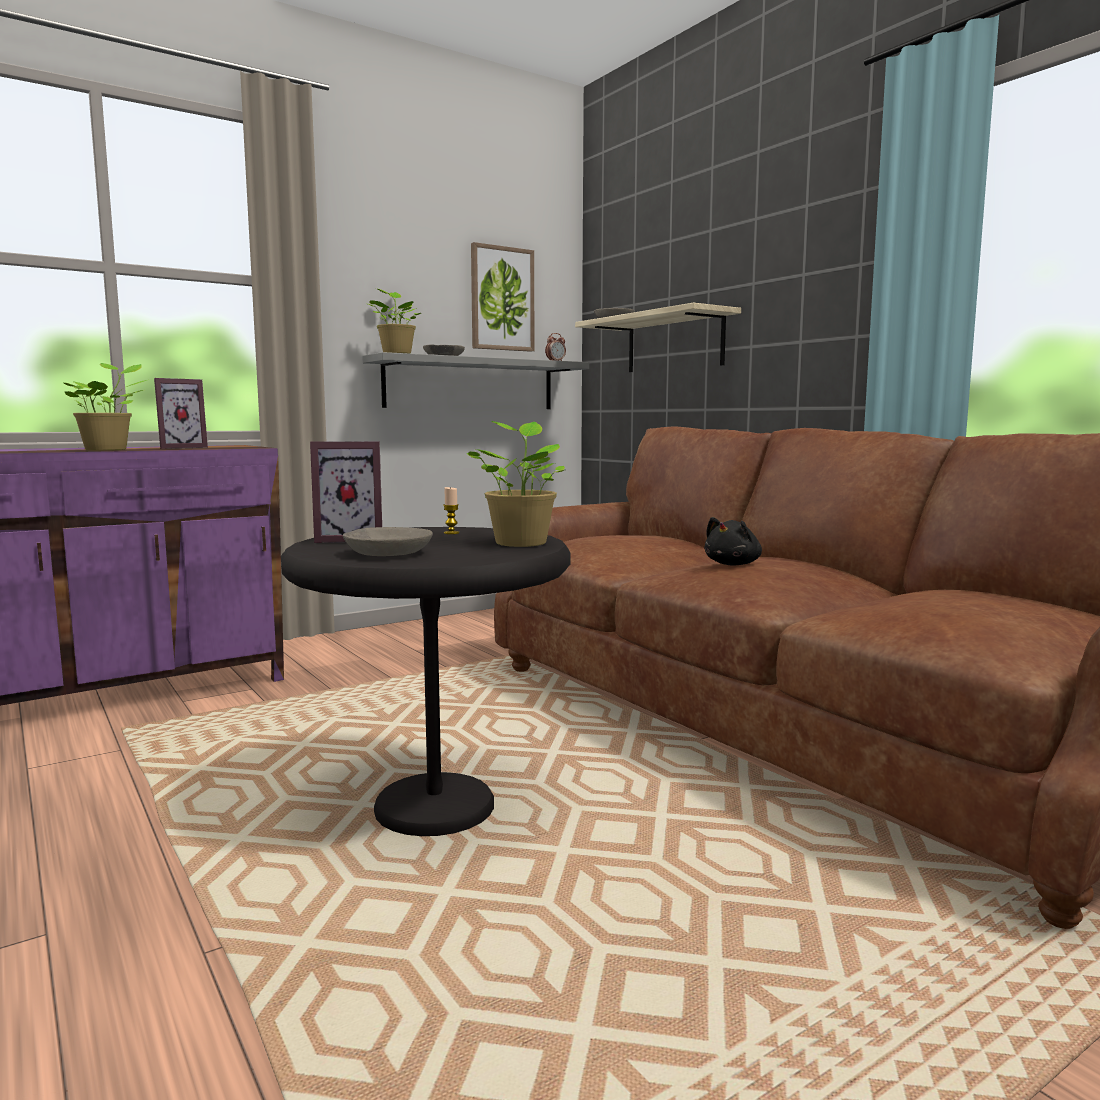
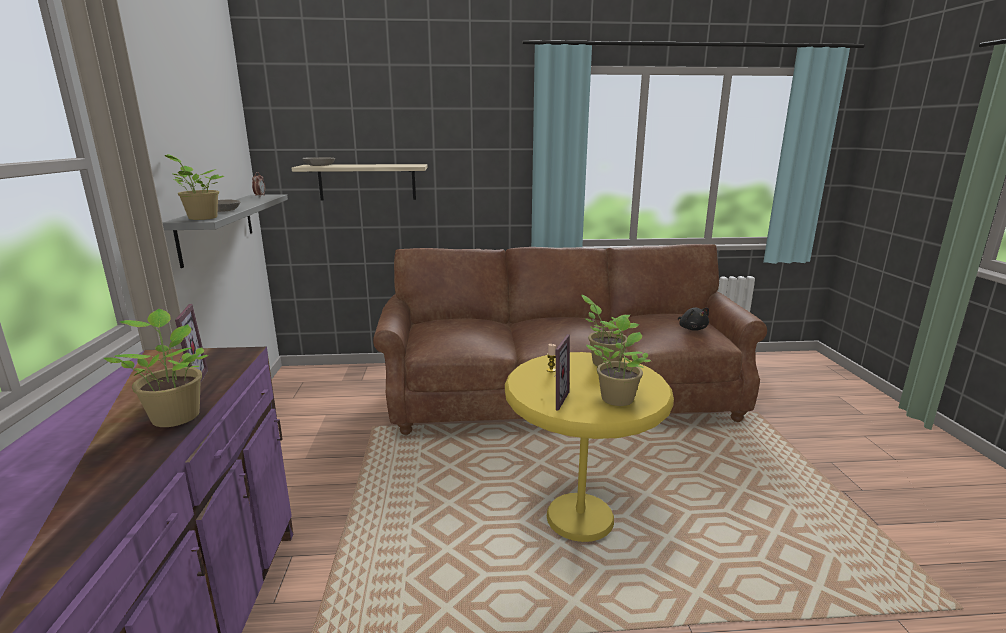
camera: 60 degrees left, 10 degrees up
(387, 553) = (617, 397): grey bowl -> potted plant
(435, 809) = (579, 519): black side table -> yellow side table
(502, 299) = (218, 147): picture -> none
(733, 564) = (563, 330): black plush toy -> black plush toy (692, 328)

